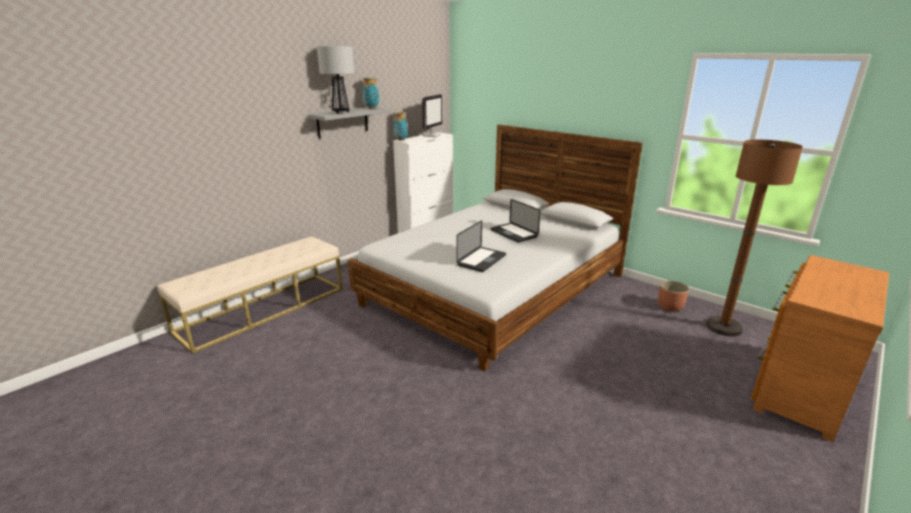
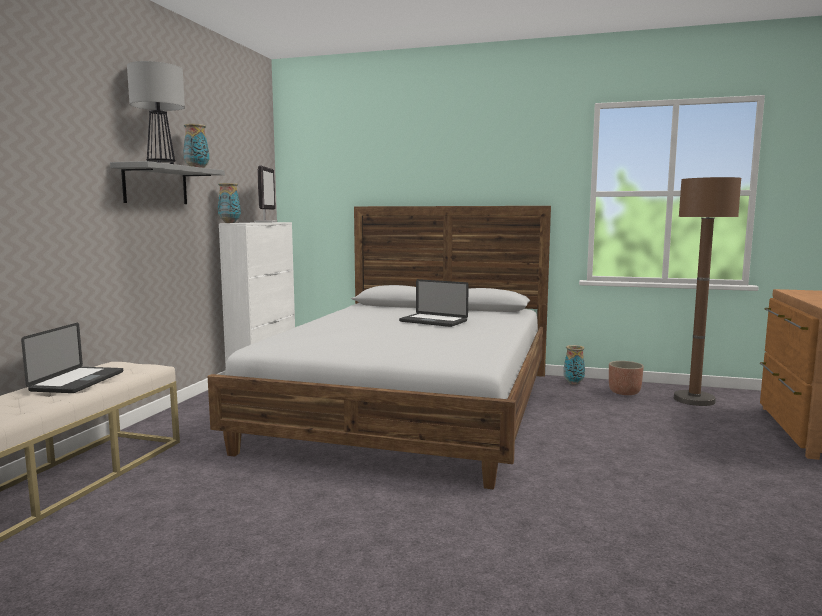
camera: 25 degrees left, 15 degrees down
(481, 260) = (429, 343): laptop -> laptop (78, 381)
(637, 289) = (573, 383): none -> vase

